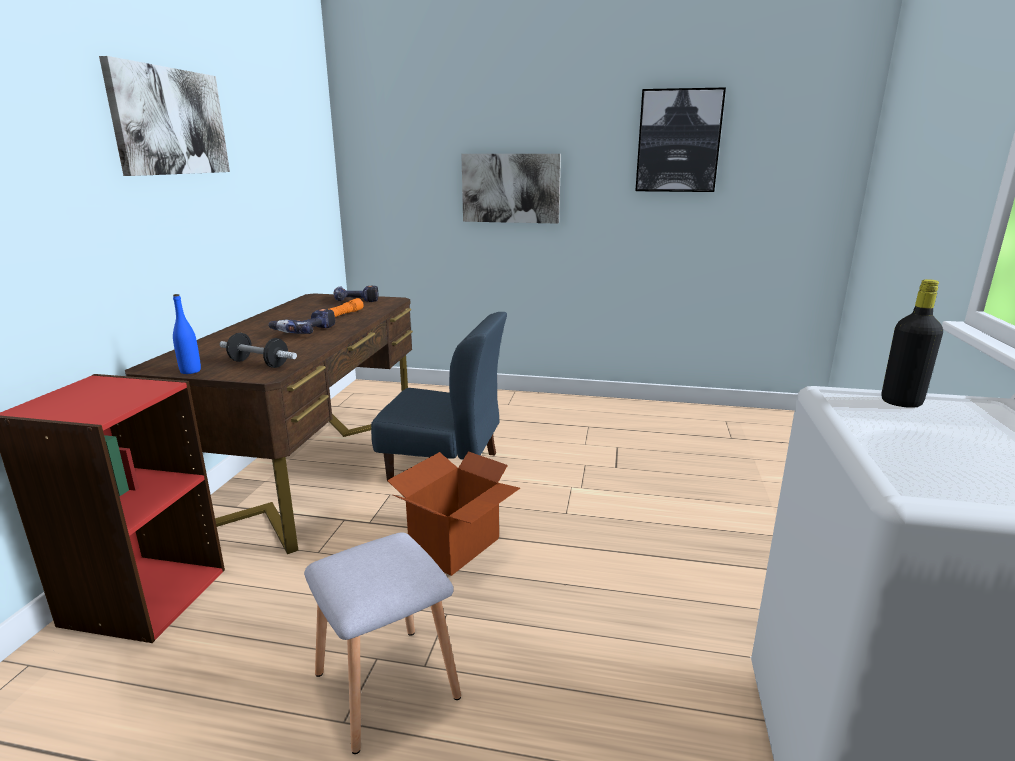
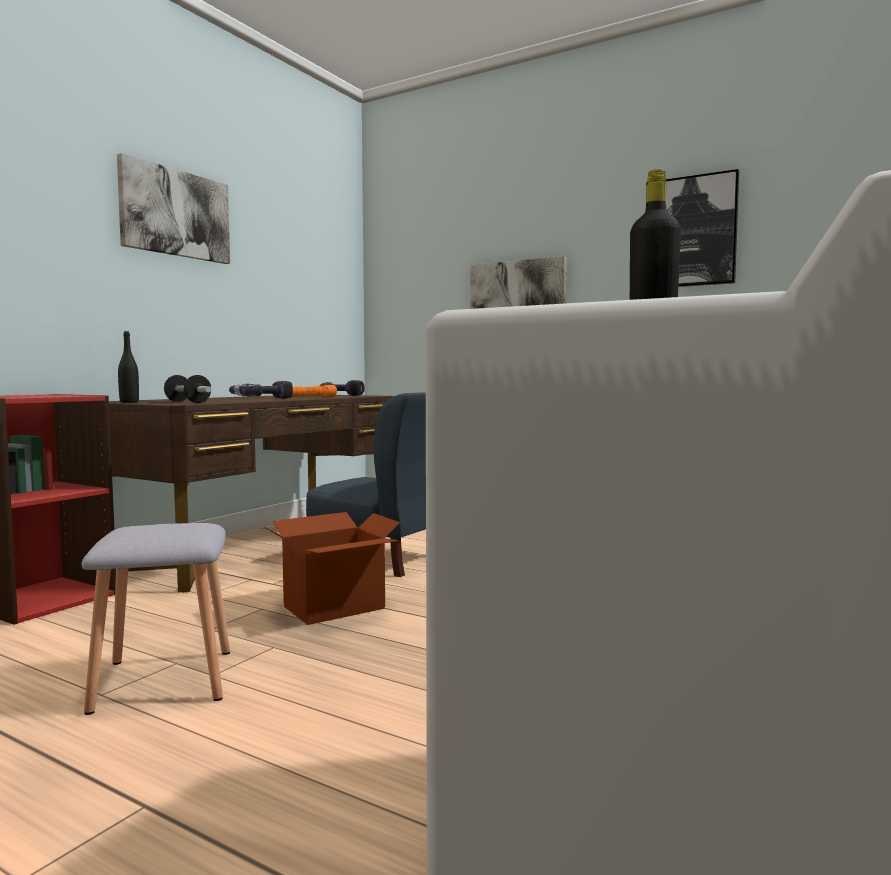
camera: 20 degrees right, 15 degrees down
(190, 371) = (129, 402): blue bottle -> black bottle

